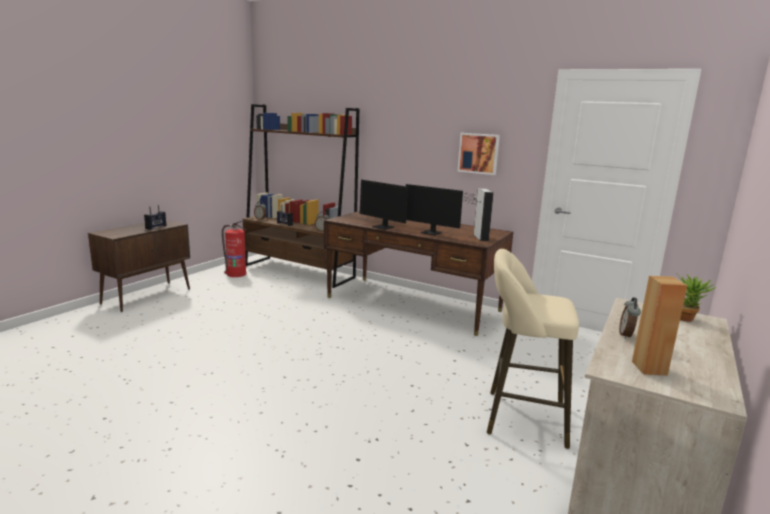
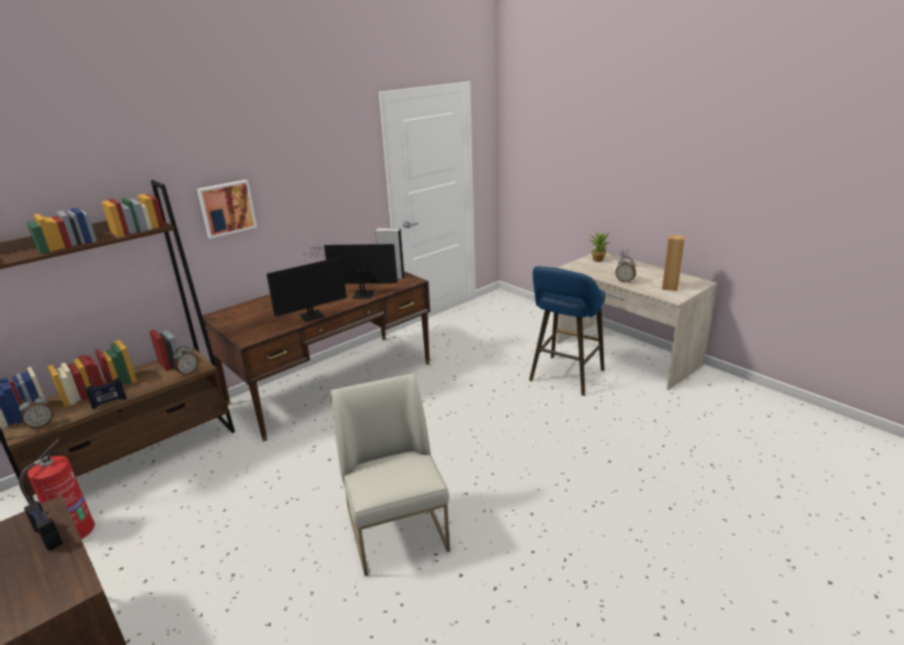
camera: 70 degrees left, 10 degrees up
(237, 355) = (398, 530): none -> white chair
(434, 233) = (360, 294): monitor -> monitor turned 135 degrees counterclockwise
(478, 153) = (326, 194): picture -> picture (226, 208)
(519, 417) = (565, 377): beige stool -> blue stool

